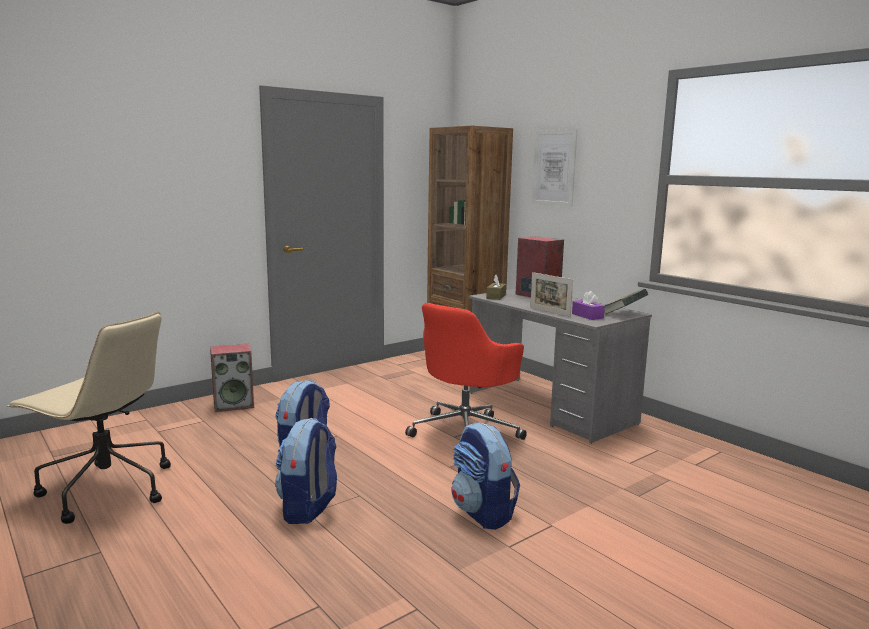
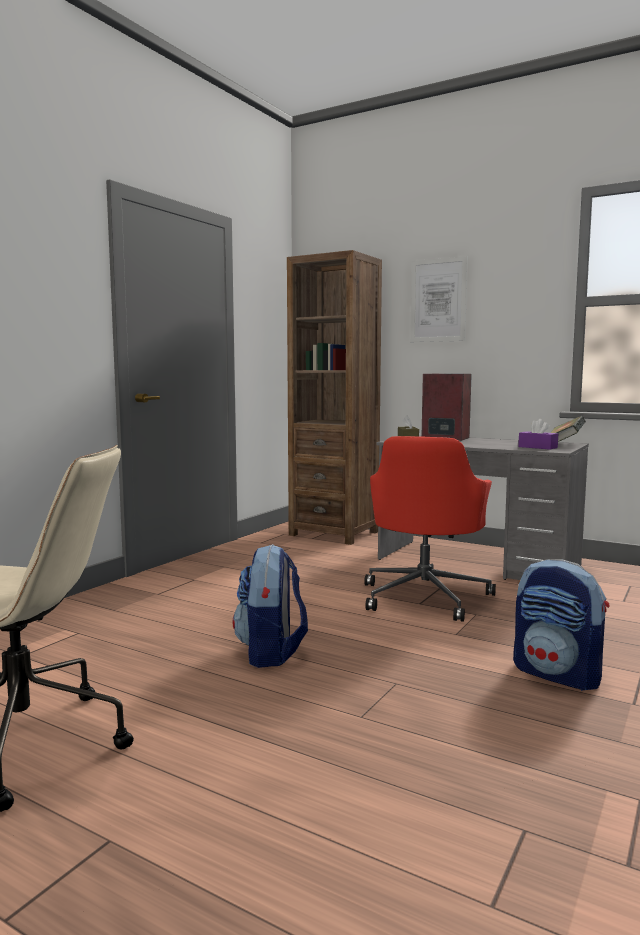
camera: 20 degrees left, 5 degrees down
(234, 404) = (101, 608): speaker -> none
(308, 509) = (353, 711): backpack -> none
(549, 312) = (494, 447): picture frame -> none

